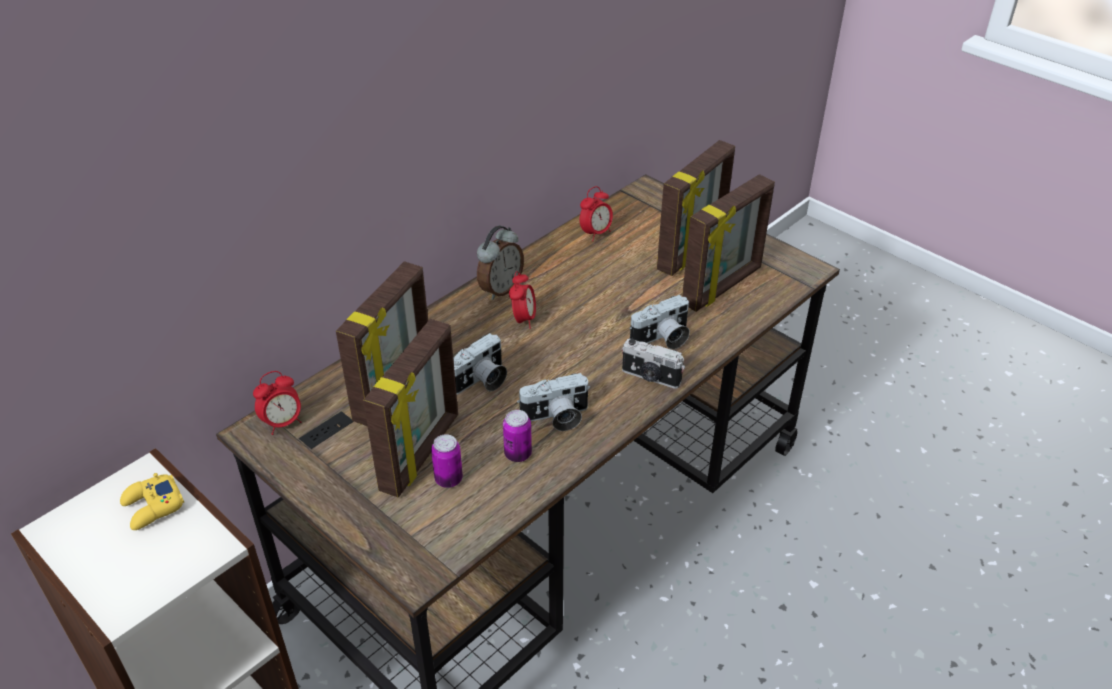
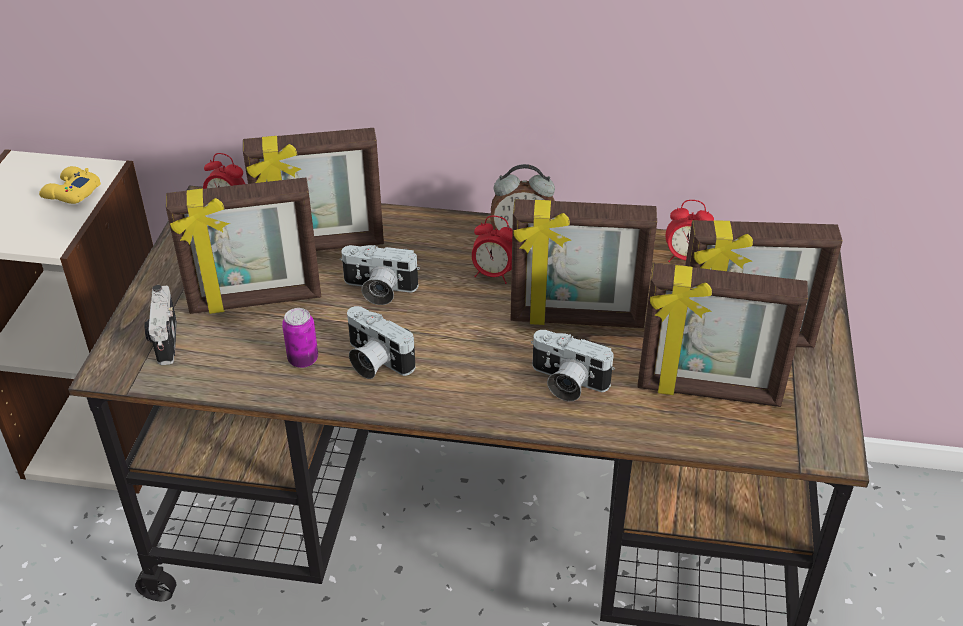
camera: 55 degrees right, 0 degrees up
(448, 479) = (236, 333): can -> none
(523, 319) = (493, 274): alarm clock -> alarm clock turned 45 degrees clockwise
(607, 306) = (577, 320): none -> picture frame
(650, 377) = (496, 400): camera -> camera (164, 340)

